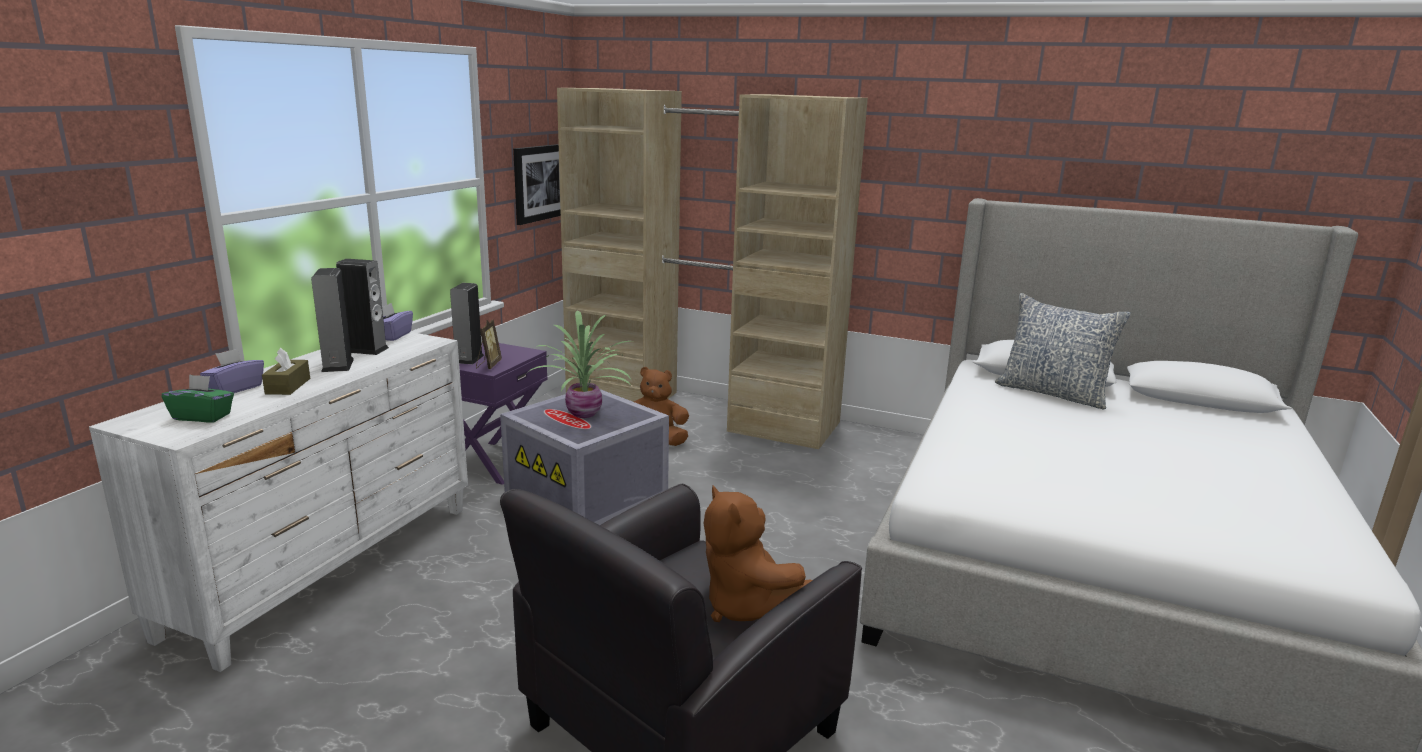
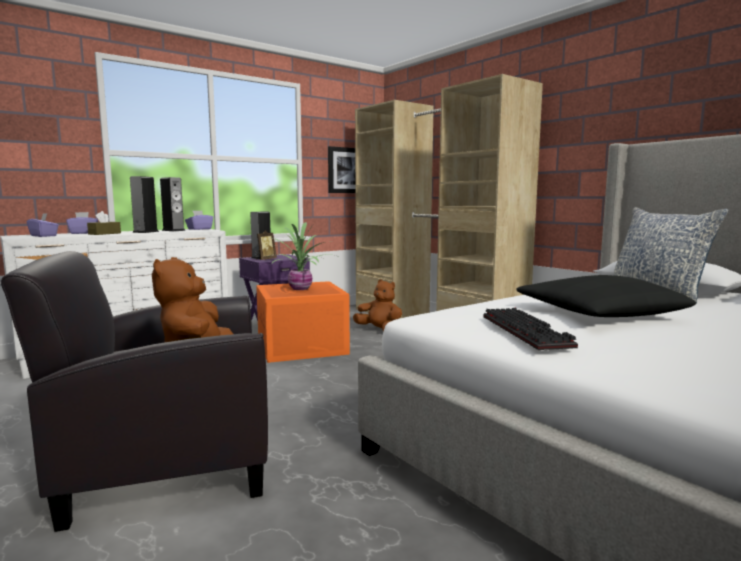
camera: 30 degrees right, 10 degrees down
(202, 416) = (44, 236): green tissue box -> purple tissue box
(589, 495) = (303, 347): grey storage box -> orange storage box
(1059, 444) = (598, 313): none -> black pillow
(1062, 496) = (528, 331): none -> keyboard

